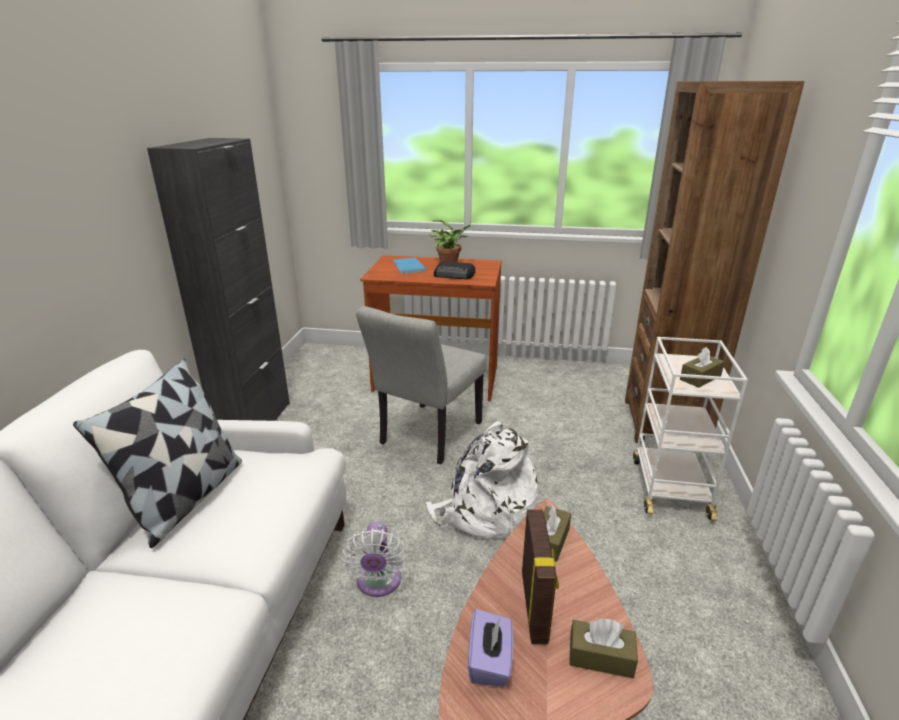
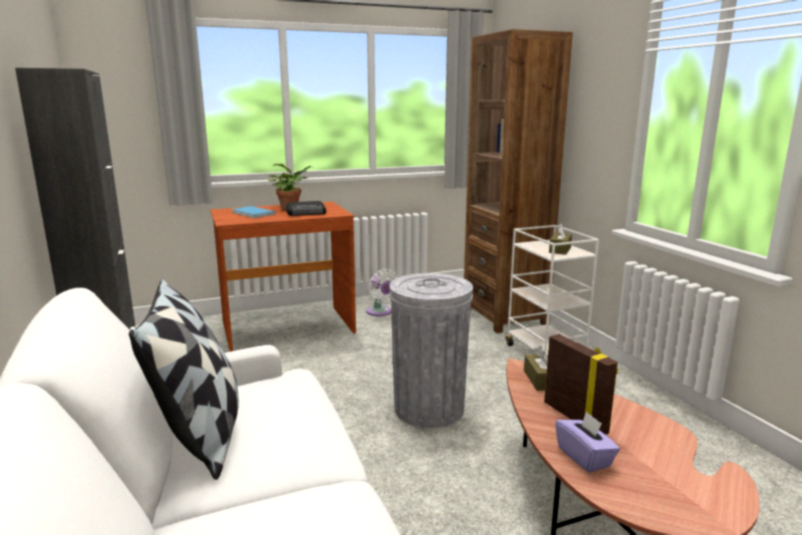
camera: 30 degrees left, 10 degrees down
(378, 583) = (388, 487): white fan -> white fan (380, 312)
(426, 437) = (323, 371): grey chair -> none
(484, 512) = (429, 408): white backpack -> grey trash can
(601, 657) = (646, 428): brown tissue box -> none

